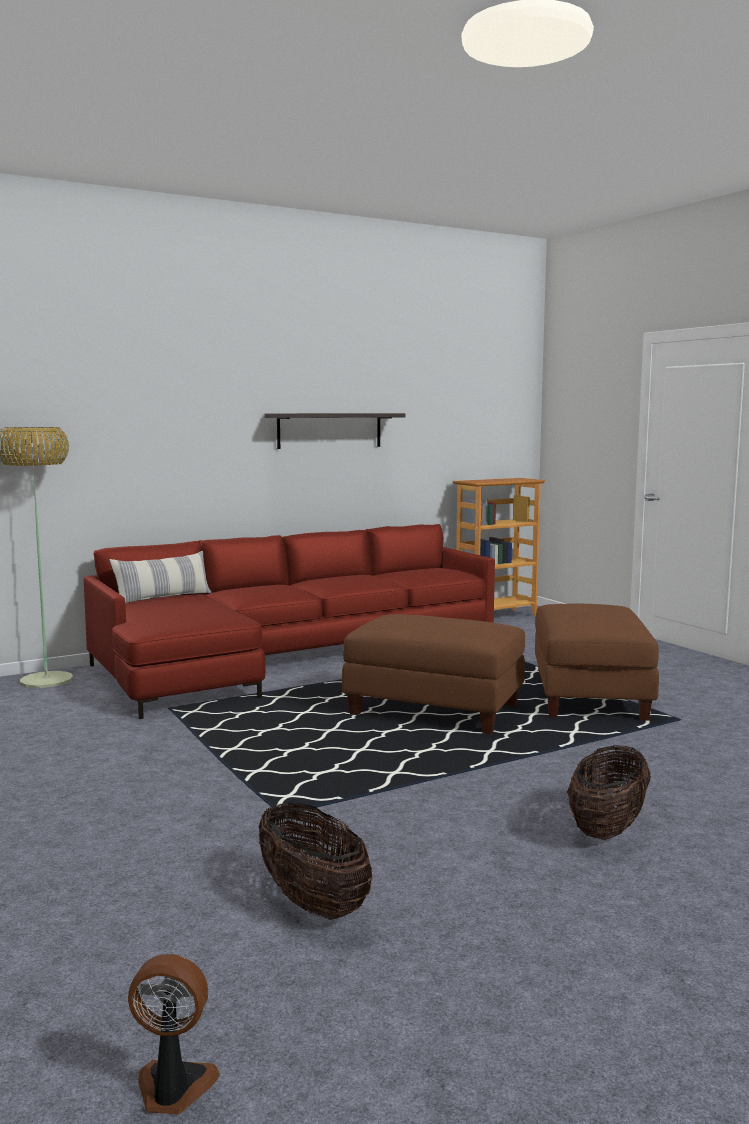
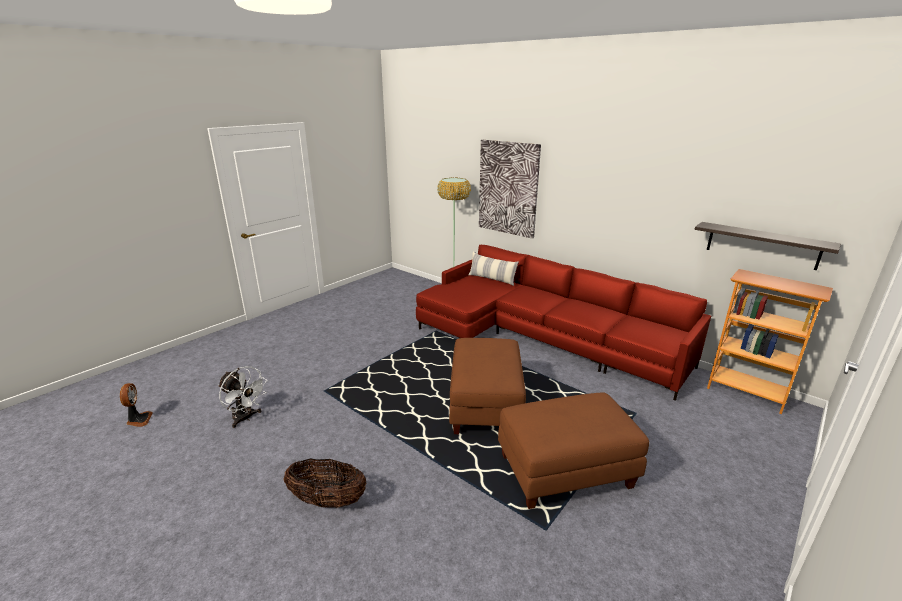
camera: 70 degrees right, 15 degrees up
(130, 435) = (508, 188): none -> picture
(313, 902) = (246, 418): basket -> white fan
(329, 430) = (630, 205): shelf -> shelf (762, 245)

